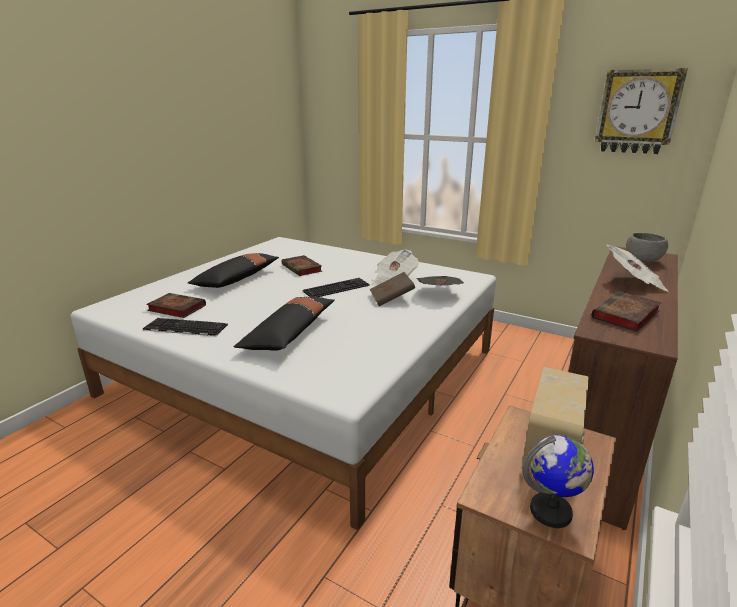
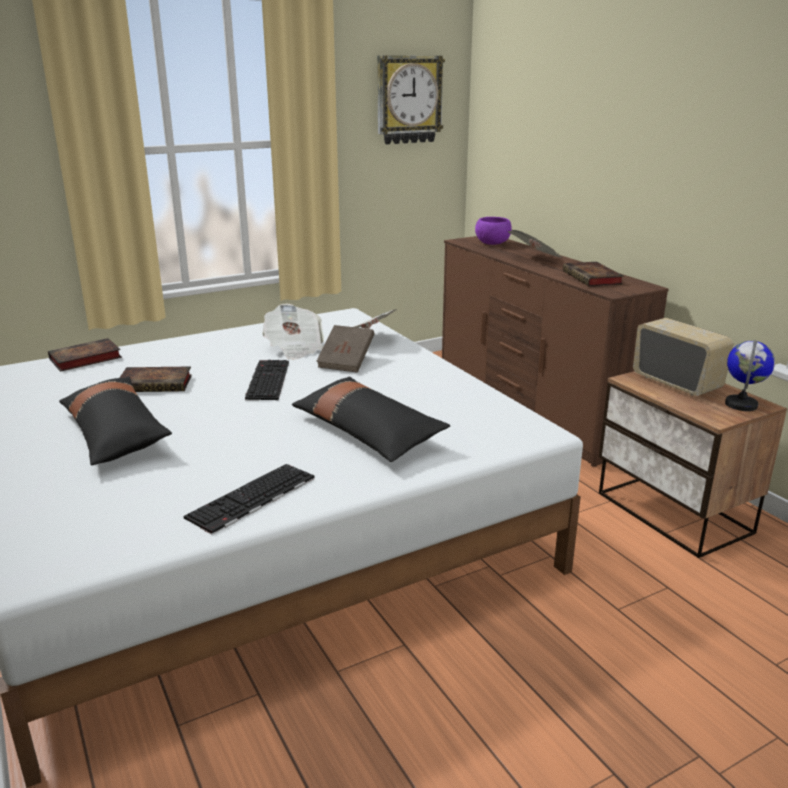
camera: 60 degrees left, 0 degrees up
(175, 308) = (159, 498): book -> book (84, 359)
(642, 260) = (492, 244): grey bowl -> purple bowl

